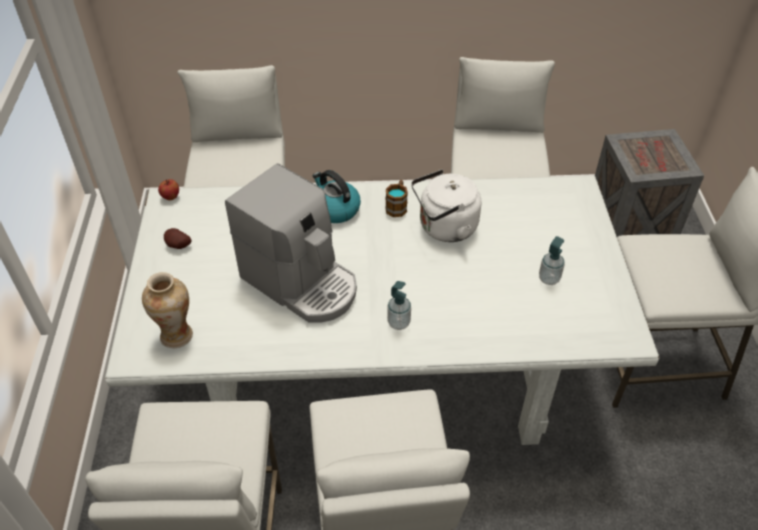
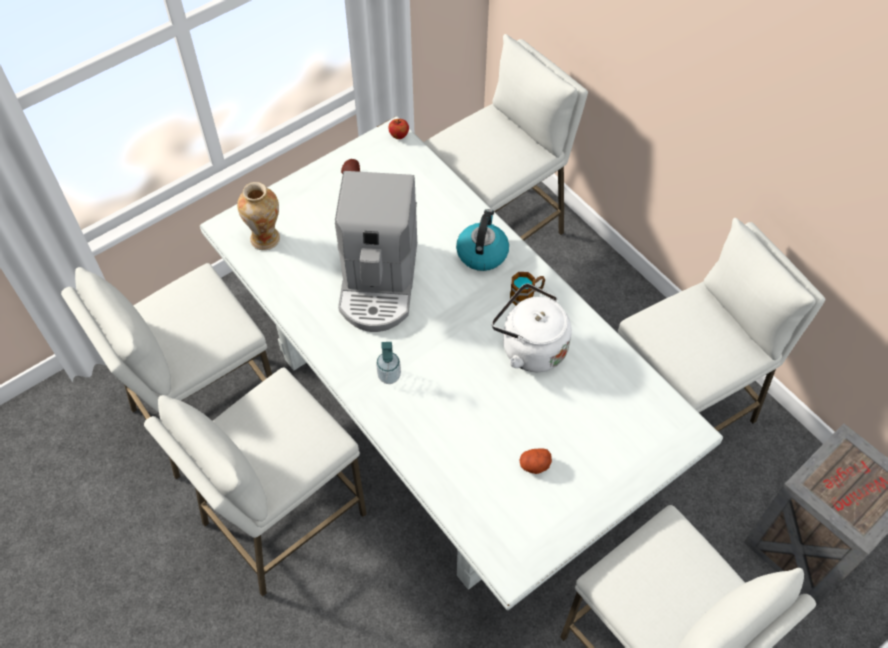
camera: 55 degrees right, 10 degrees up
(549, 279) = (534, 465): soap dispenser -> potato

